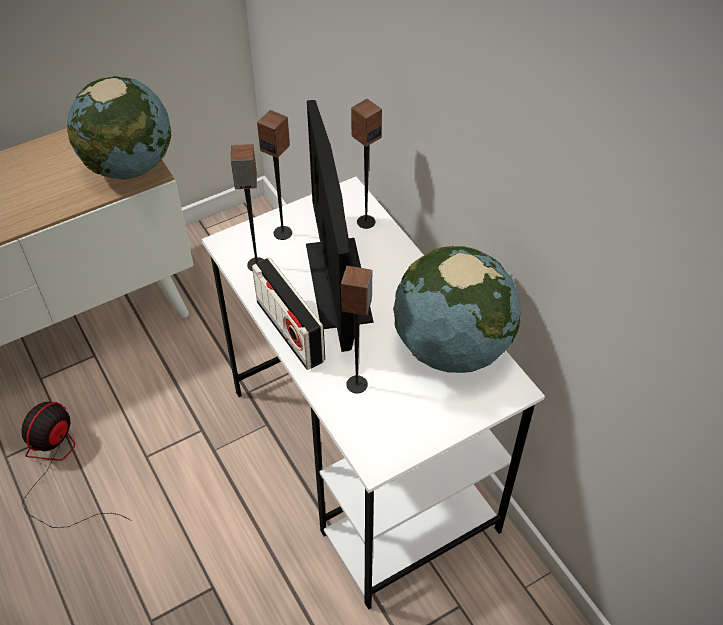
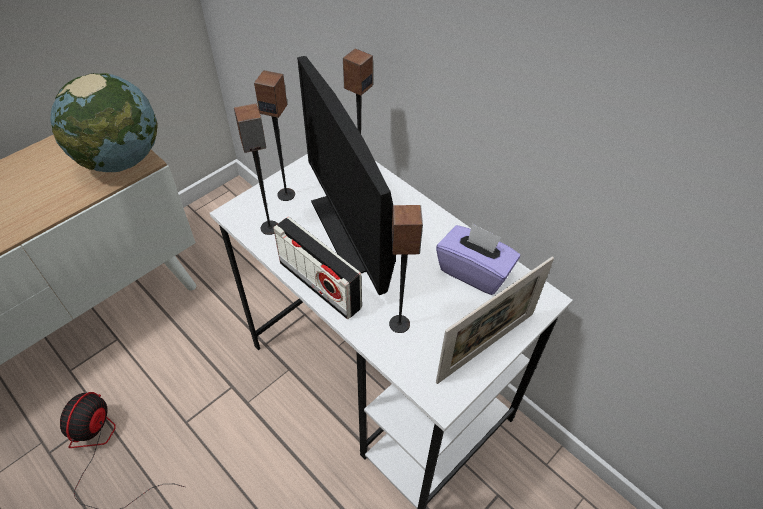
camera: 15 degrees left, 0 degrees up
(436, 423) = (486, 347): none -> picture frame
(451, 347) = (474, 271): globe -> purple tissue box

